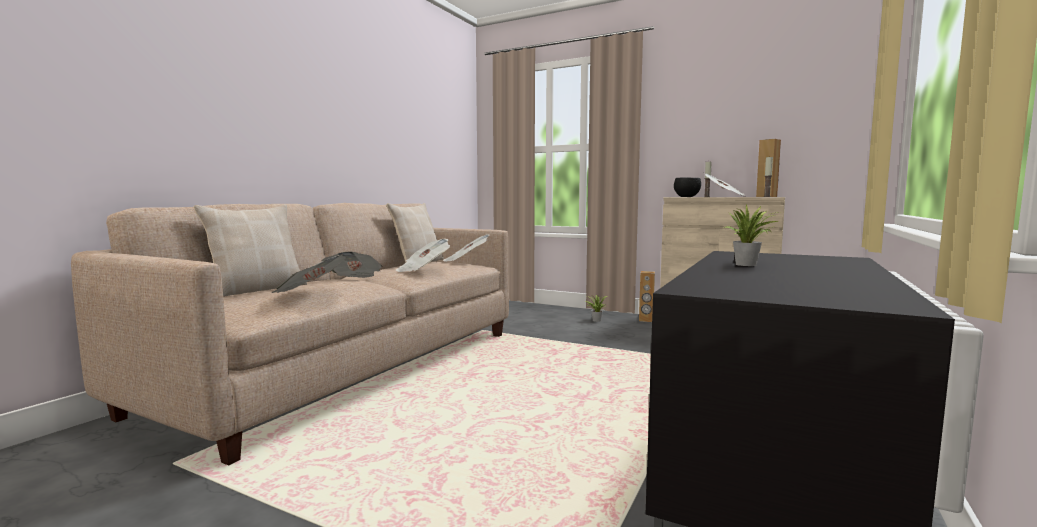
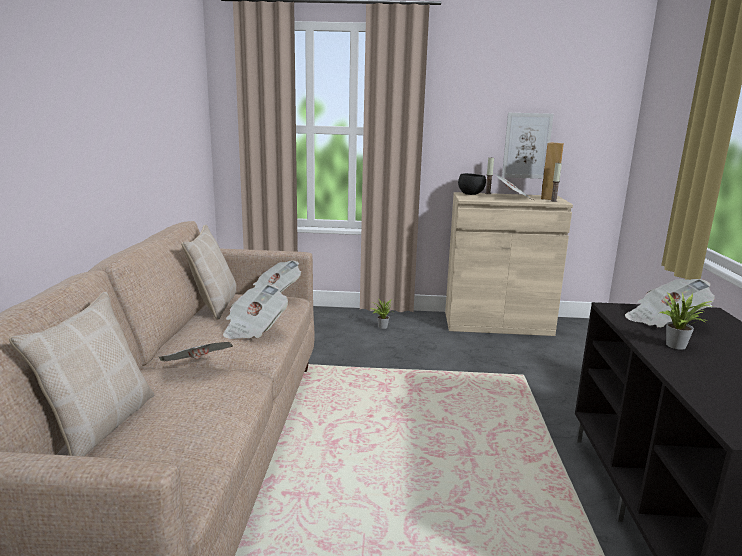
camera: 25 degrees left, 10 degrees up
(310, 293) = (201, 425): newspaper -> newspaper (664, 320)
(646, 320) = (427, 319): brown speaker -> none
(747, 149) = (527, 146): none -> picture

